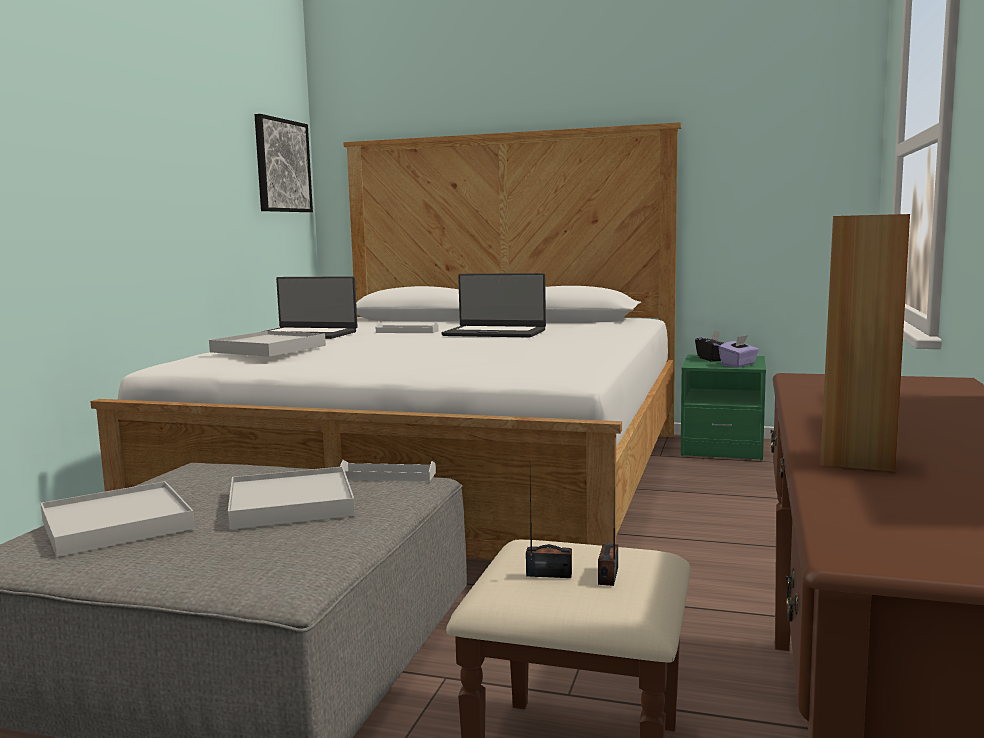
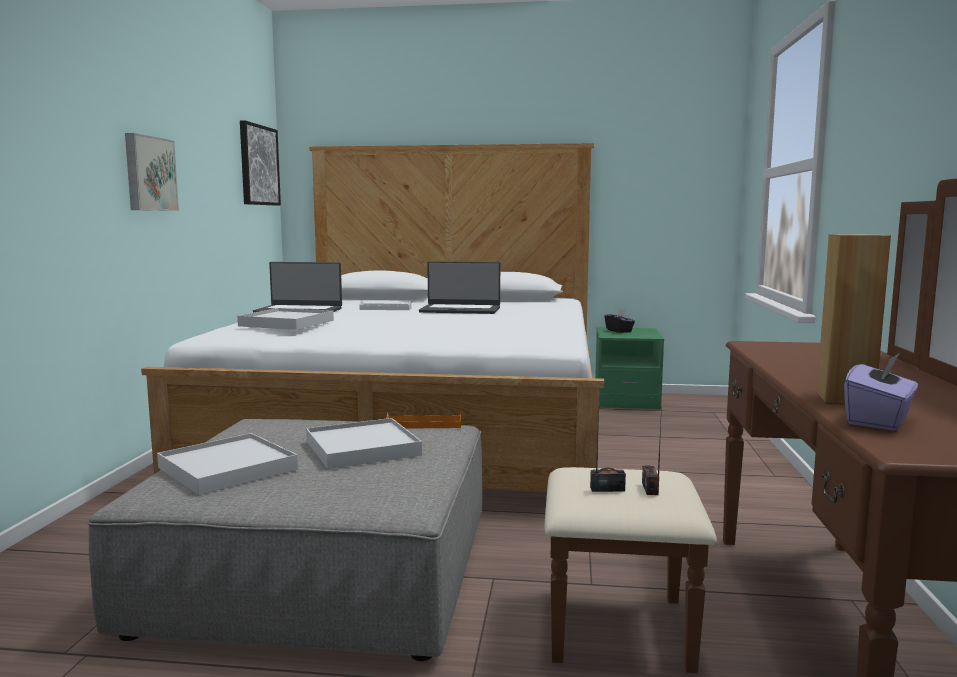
camera: 10 degrees left, 0 degrees up
(123, 177) = (149, 174): none -> picture
(387, 476) = (424, 425): white tray -> orange tray
(738, 365) = (641, 335): purple tissue box -> purple tissue box (879, 420)

